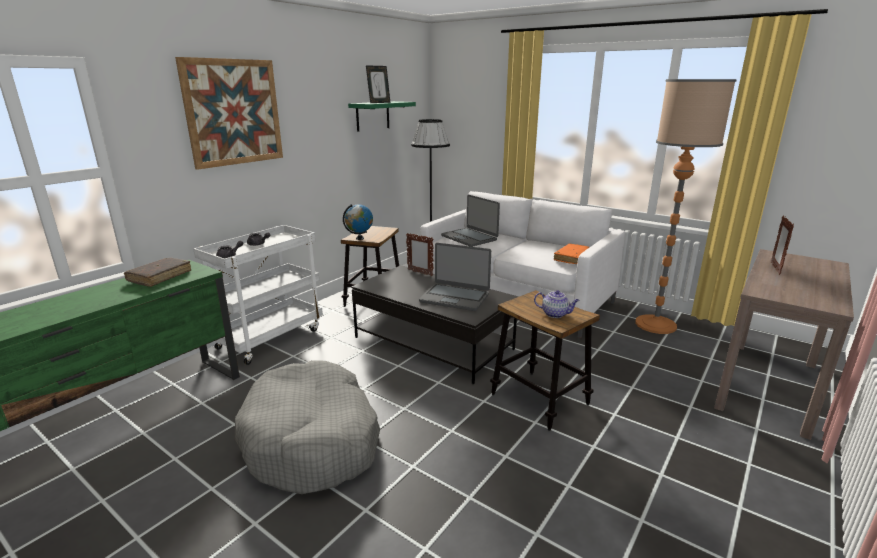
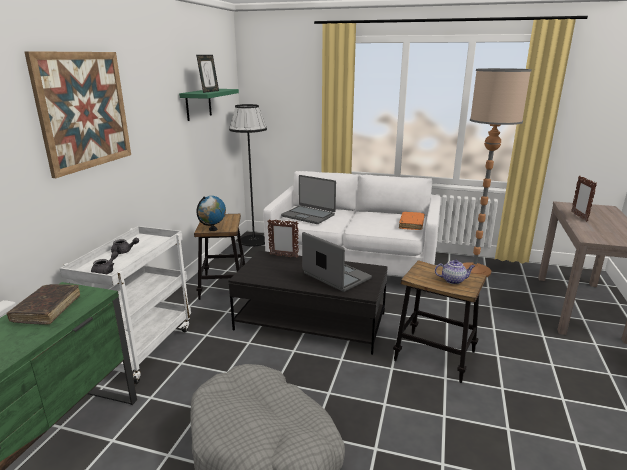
camera: 20 degrees left, 0 degrees up
(455, 297) = (336, 276): laptop -> laptop turned 135 degrees counterclockwise

